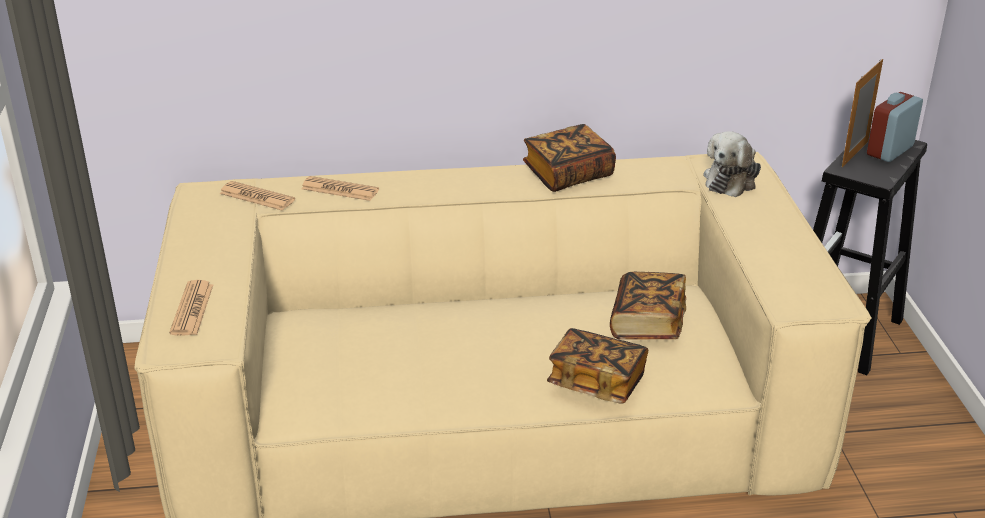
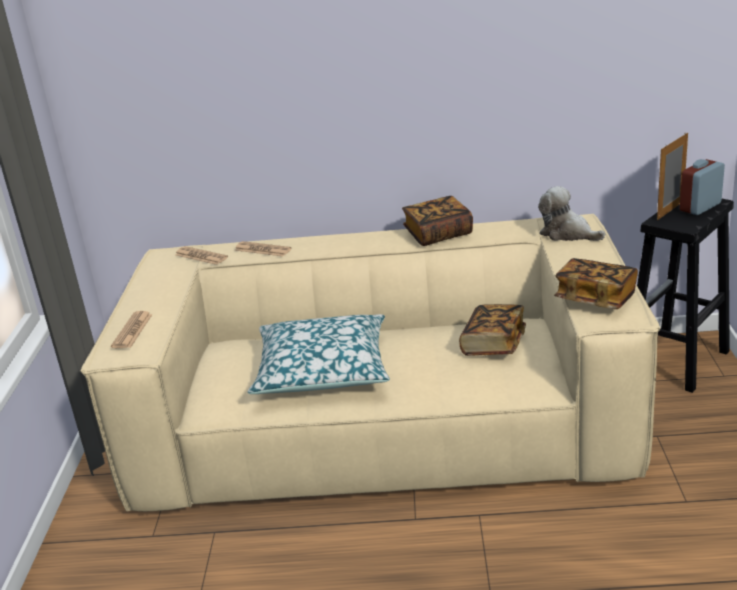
camera: 10 degrees right, 5 degrees down
(435, 356) = (322, 369): none -> pillow
(596, 382) = (443, 386): book -> book (595, 299)
(731, 180) = (567, 234): plush toy -> plush toy turned 90 degrees clockwise

